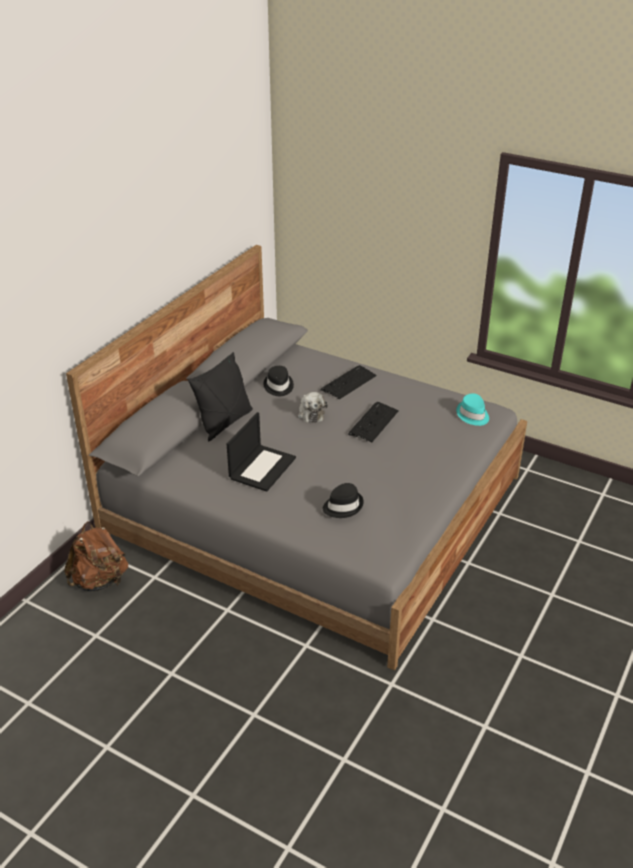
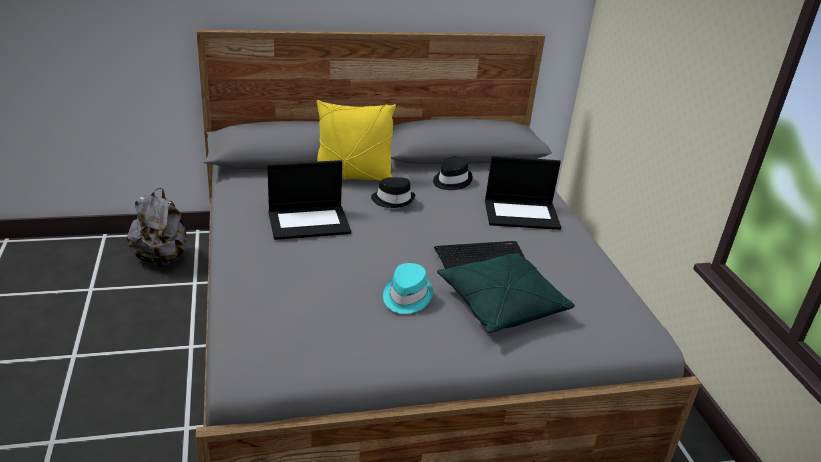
camera: 45 degrees right, 5 degrees down
(100, 581) = (161, 258): brown backpack -> grey backpack
(225, 423) = (353, 177): black pillow -> yellow pillow
(310, 413) = (437, 214): plush toy -> none
(342, 506) = (301, 293): black hat -> black hat (393, 200)
(348, 383) = (522, 214): keyboard -> laptop
(423, 442) = (501, 305): none -> green pillow
(472, 415) = (608, 320): turquoise hat -> turquoise hat (406, 296)

